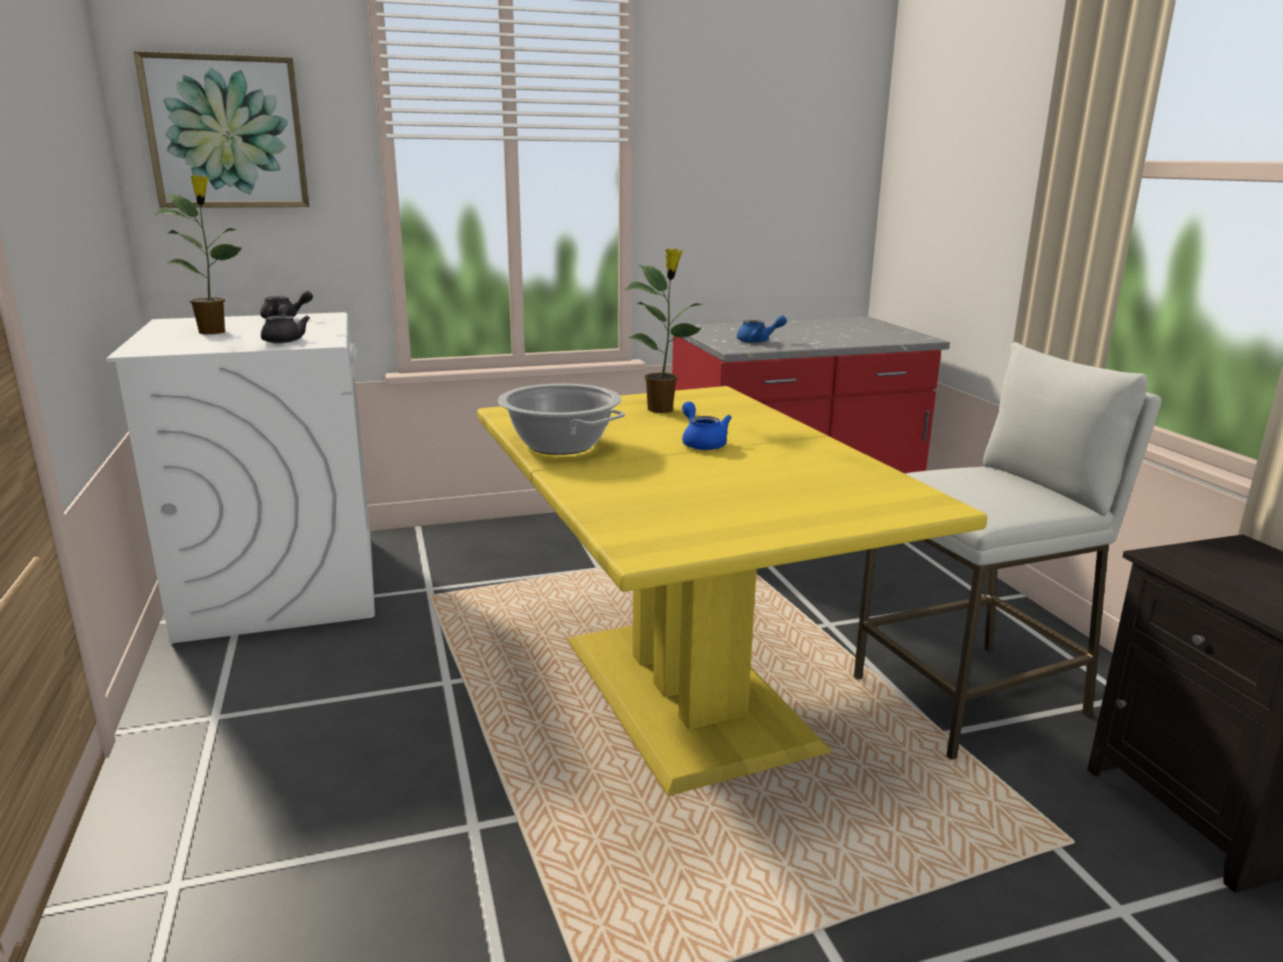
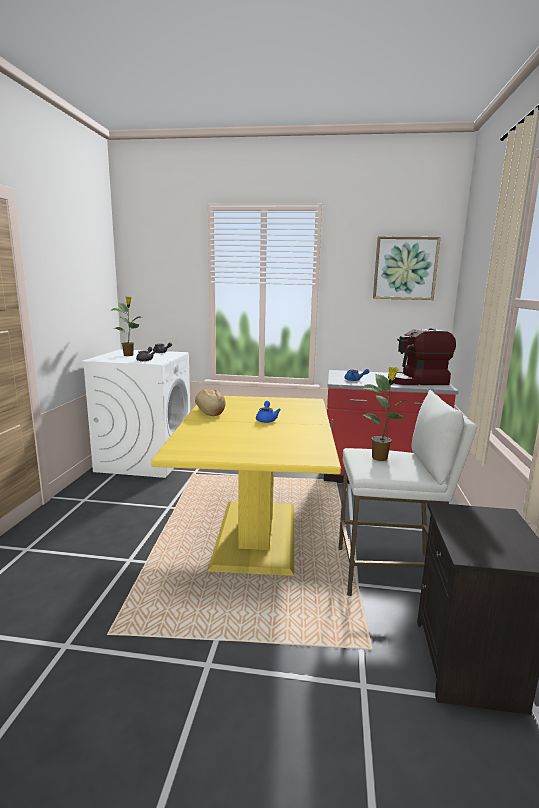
camera: 25 degrees right, 5 degrees down
(226, 133) = (153, 280): picture -> picture (405, 268)
(560, 445) = (209, 412): cooking pot -> bread
(662, 409) = (275, 404): potted plant -> potted plant (380, 458)
(863, 333) = (418, 382): none -> coffee machine

